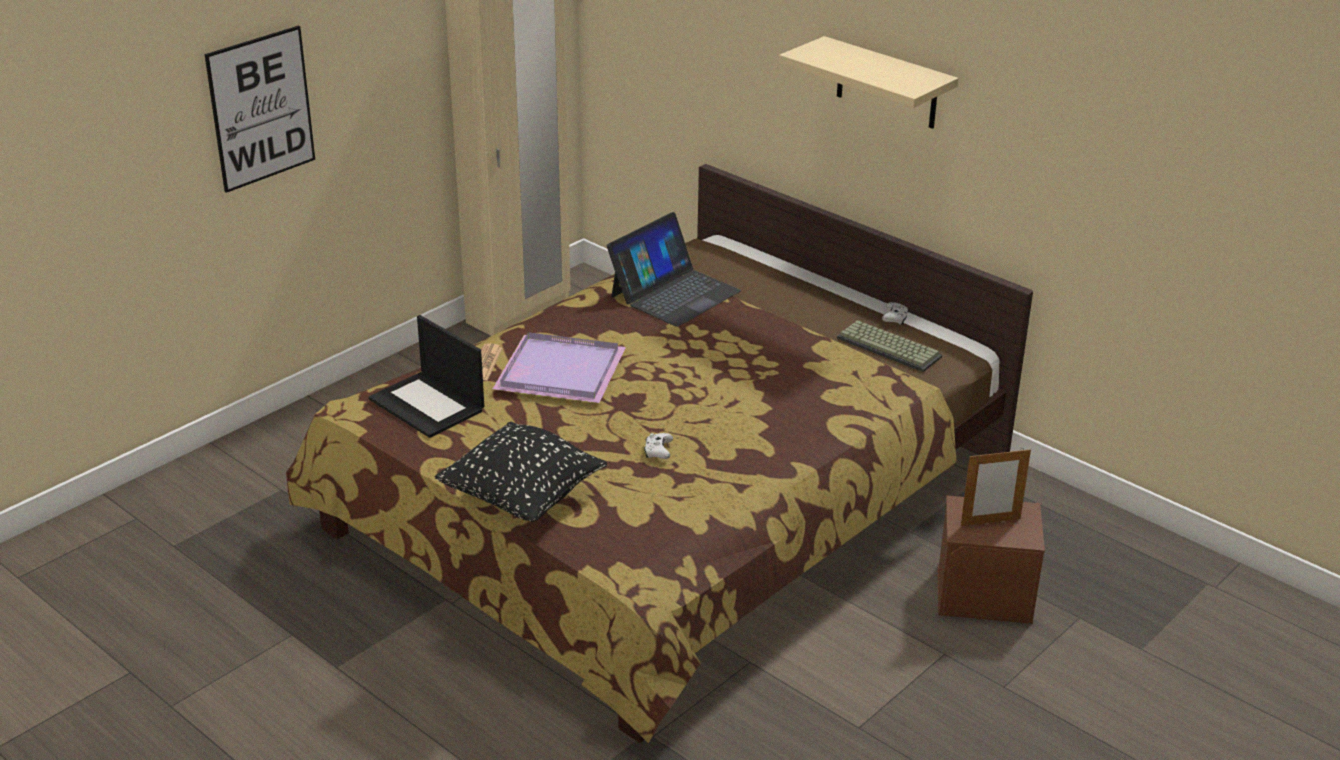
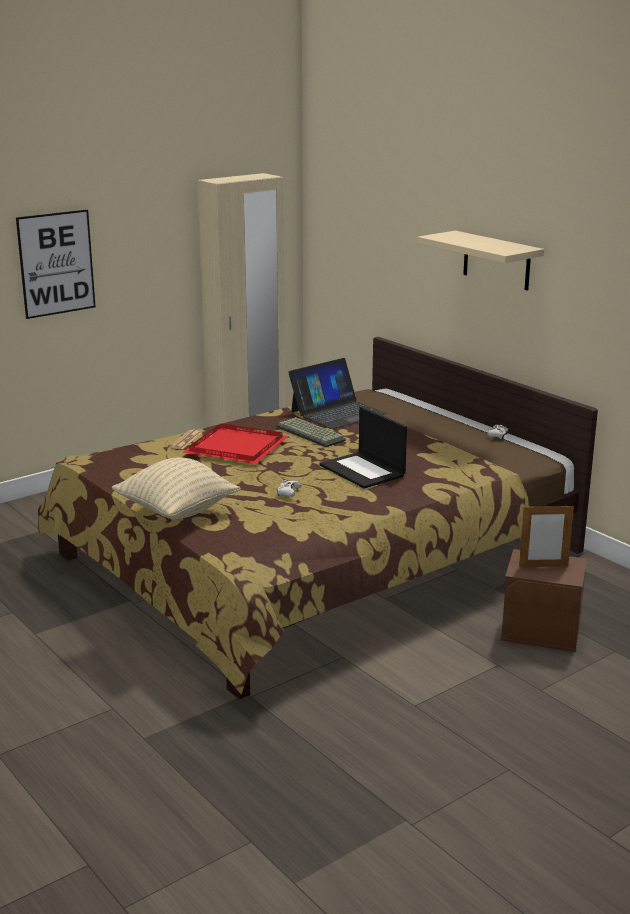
camera: 10 degrees right, 10 degrees down
(428, 405) = (135, 459): laptop -> laptop (363, 470)
(522, 498) = (177, 512): black pillow -> beige pillow
(559, 371) = (236, 447): purple tray -> red tray
(890, 347) = (488, 450): keyboard -> keyboard (312, 433)

